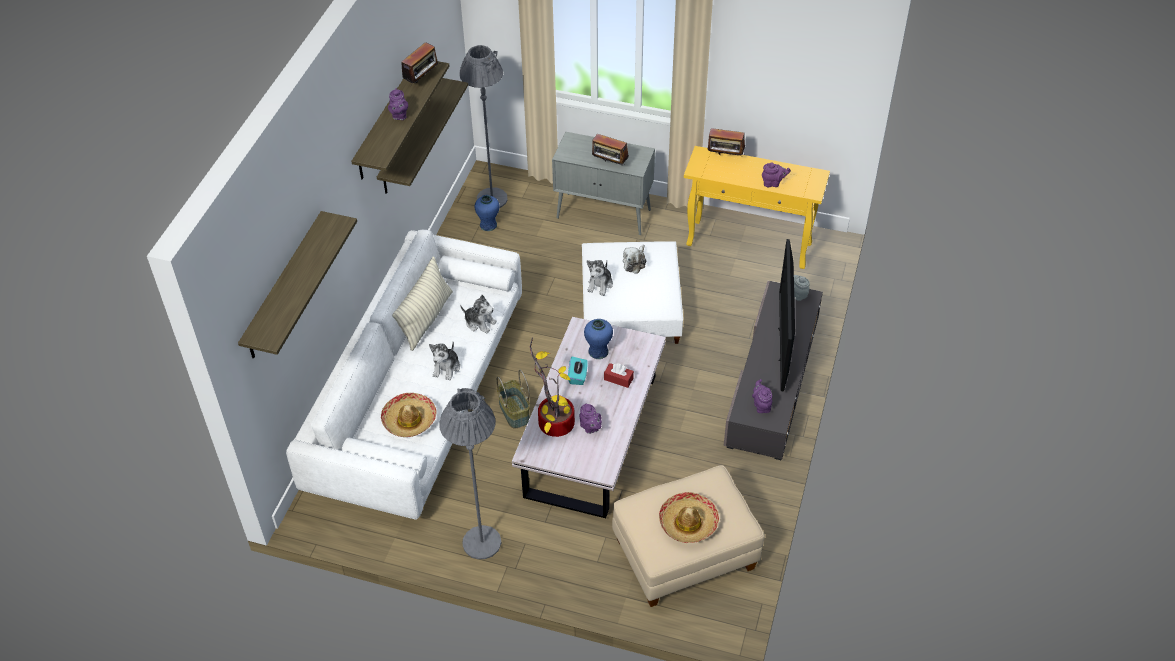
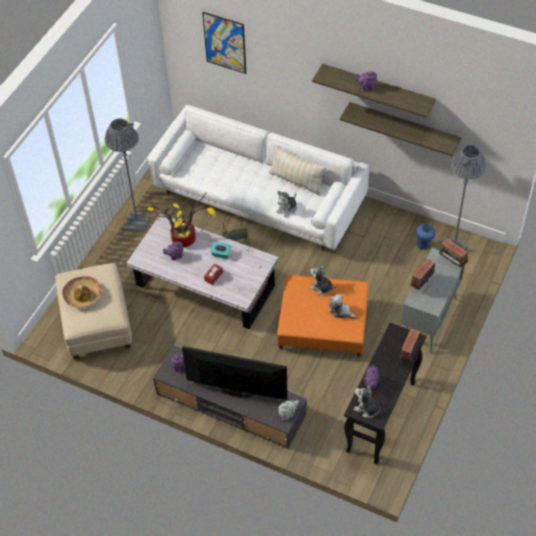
camera: 100 degrees right, 5 degrees up
(284, 287) = (225, 43): shelf -> picture
(409, 420) = (209, 169): hat -> none
(422, 80) = (406, 100): radio -> radio (452, 262)
(447, 368) = (249, 189): plush toy -> plush toy (367, 408)
(598, 351) = (241, 268): blue vase -> none
(631, 306) = (323, 324): white ottoman -> orange ottoman
(750, 244) = (381, 417): yellow console table -> black console table

